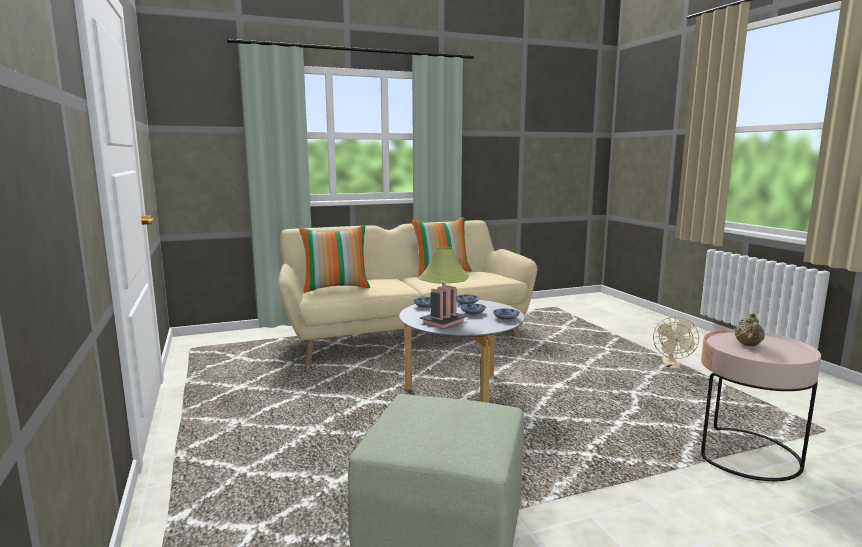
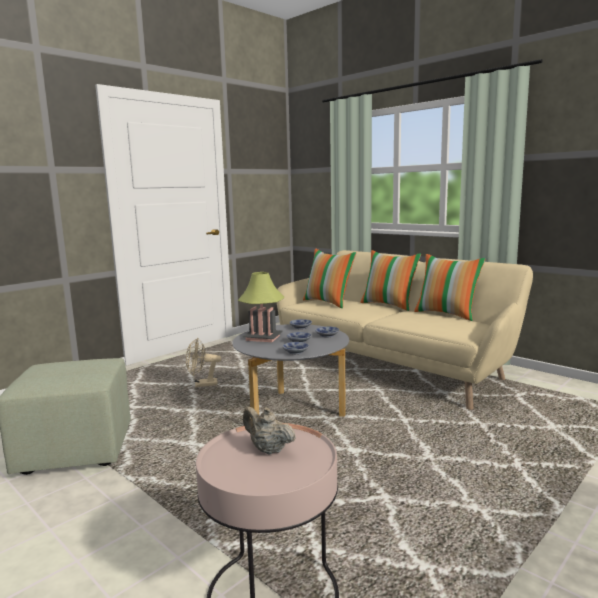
camera: 65 degrees right, 0 degrees up
(381, 277) = (389, 305): none -> pillow
(672, 367) = (521, 523): beige fan -> beige fan (202, 385)
(748, 345) = (268, 449): beige teapot -> beige teapot turned 45 degrees clockwise

